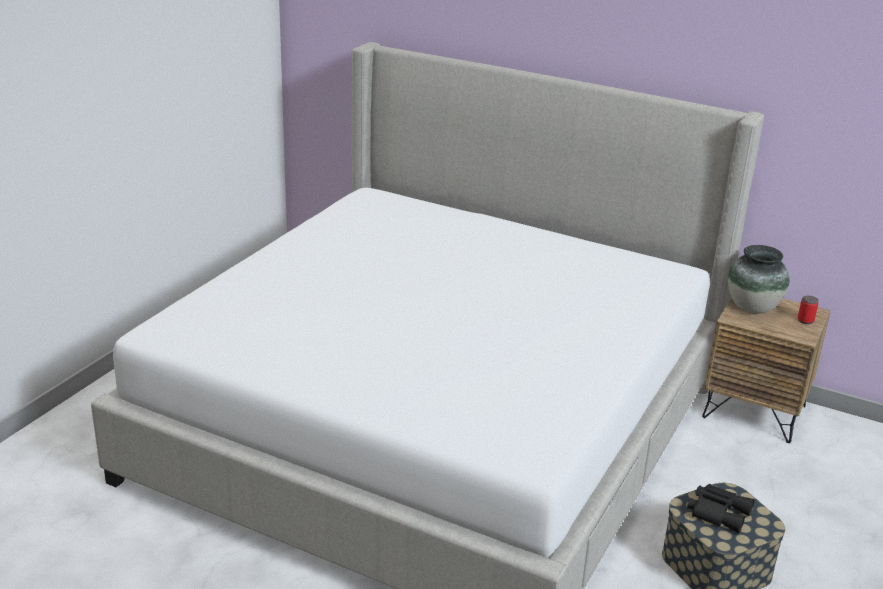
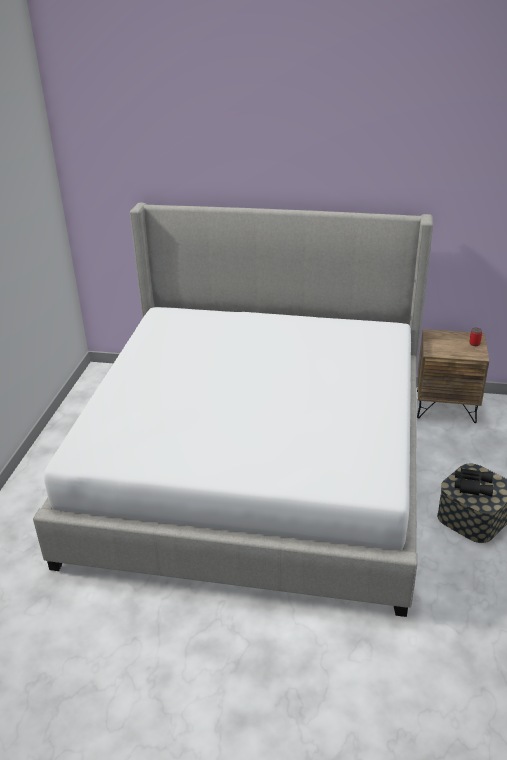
camera: 15 degrees left, 5 degrees up
(753, 308) = (440, 342): vase -> none

